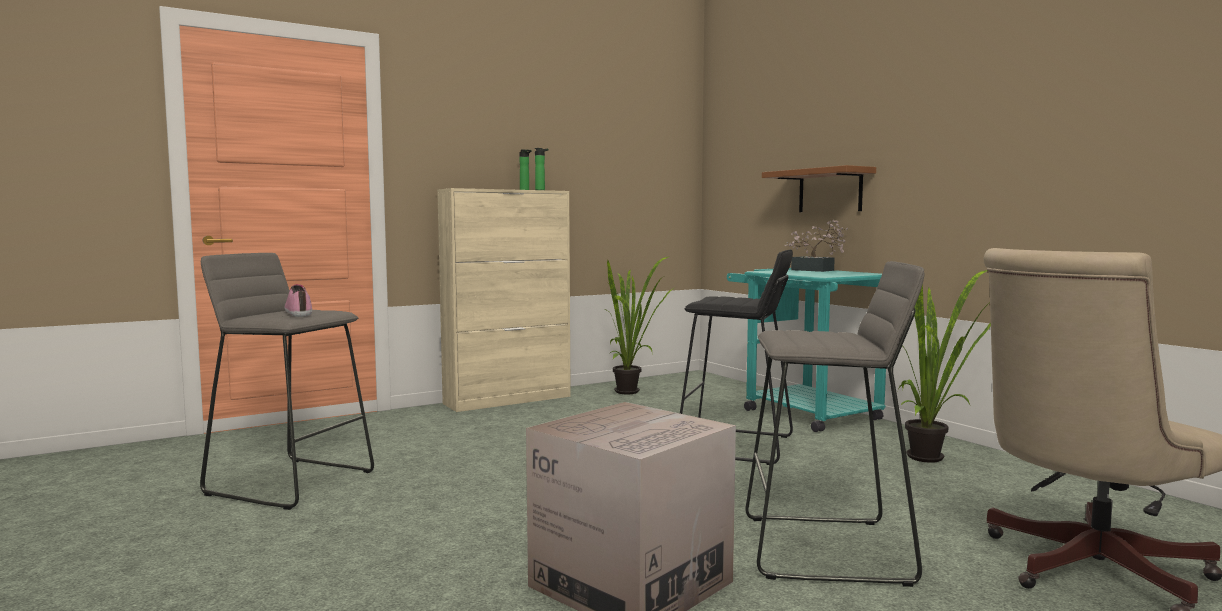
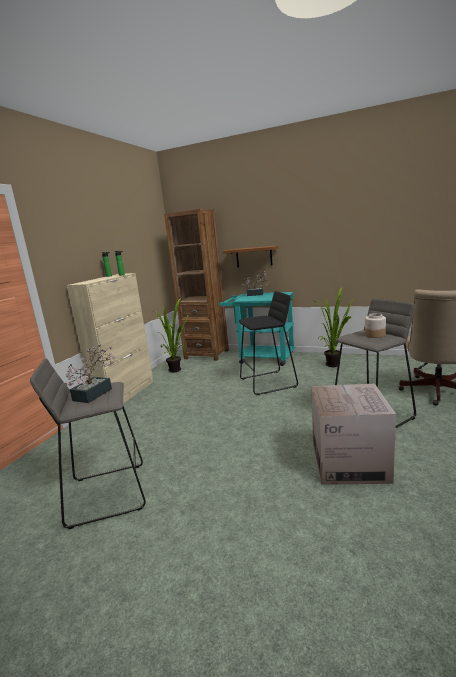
camera: 35 degrees left, 10 degrees up
(300, 313) = (96, 392): shoe -> potted plant
(716, 386) = (206, 354): none -> brown bookcase
(833, 337) = (375, 335): none -> jar

